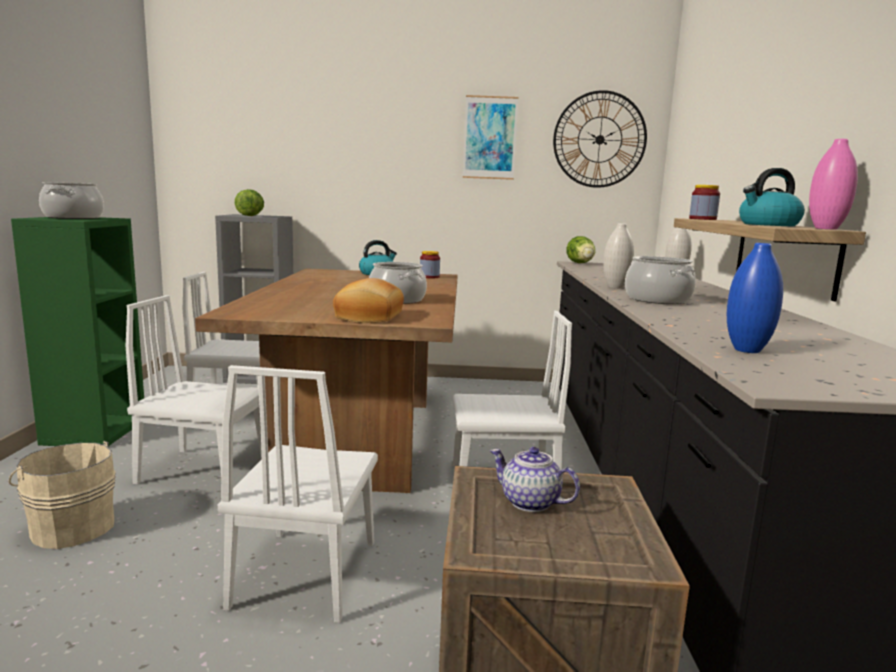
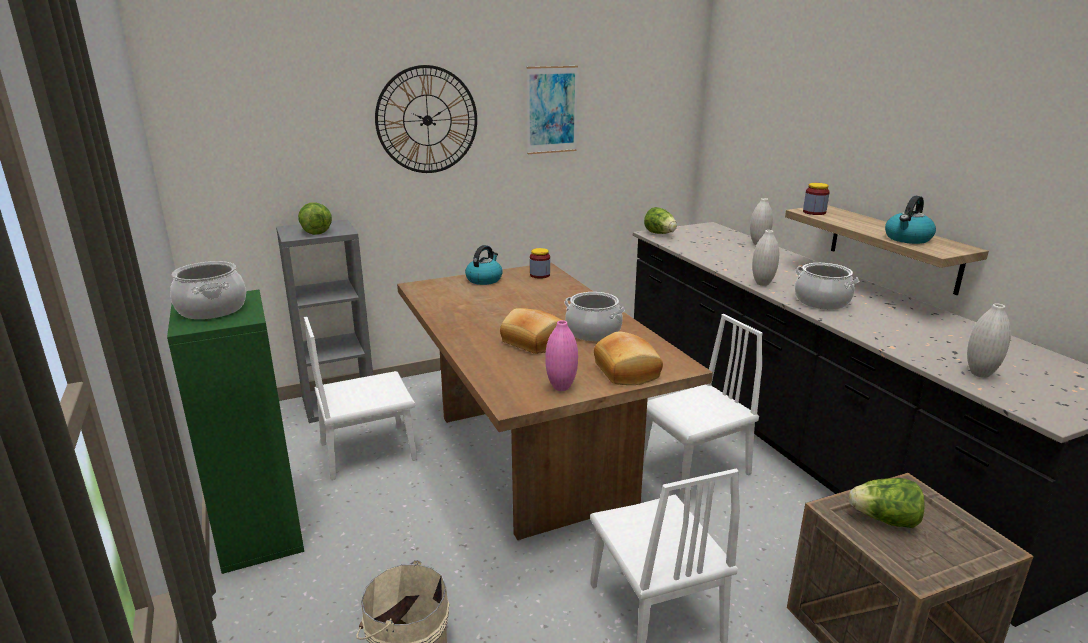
camera: 25 degrees left, 10 degrees up
(204, 471) = (442, 543): white chair -> none
(330, 297) = (532, 342): none -> bread
(529, 502) = (884, 520): teapot -> lettuce
(599, 139) = (650, 103): wall clock -> wall clock (427, 120)
(747, 350) = (980, 374): blue vase -> white vase
(826, 228) = (962, 248): pink vase -> pink vase (561, 387)

